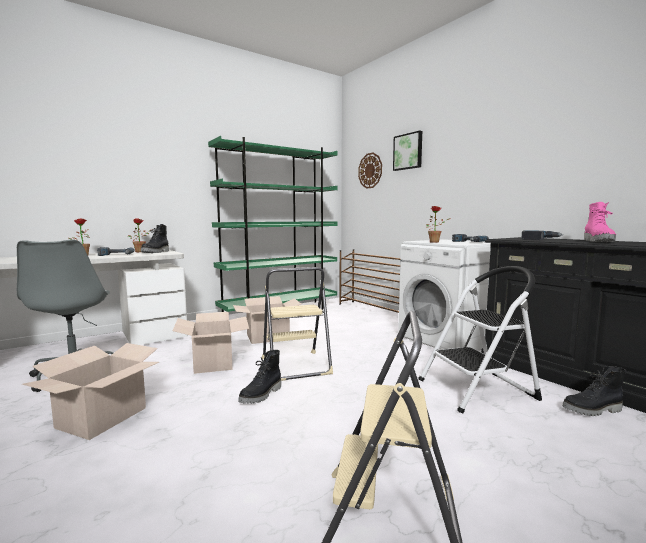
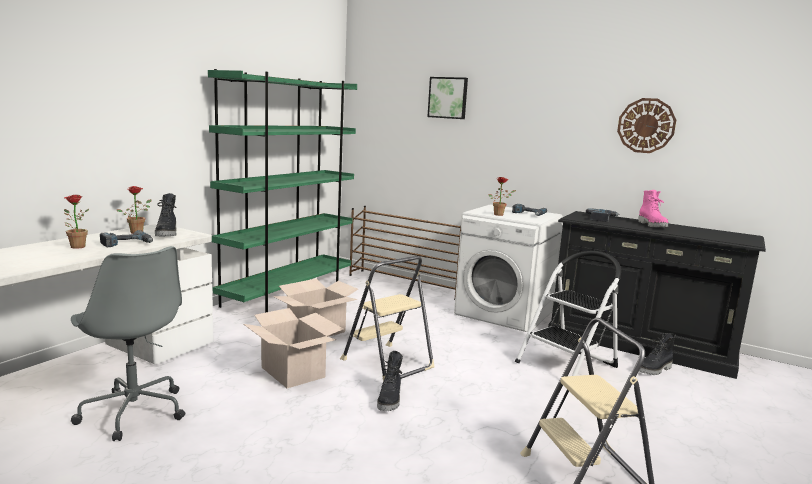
camera: 25 degrees left, 5 degrees up
(102, 417) = (252, 452): cardboard box -> none
(370, 170) = (392, 110): wall clock -> wall clock (646, 125)

